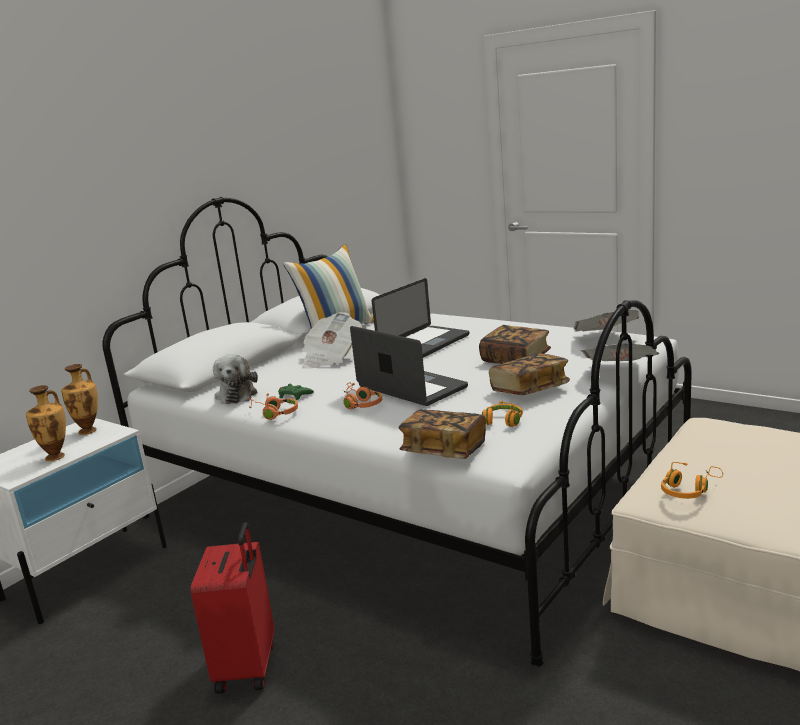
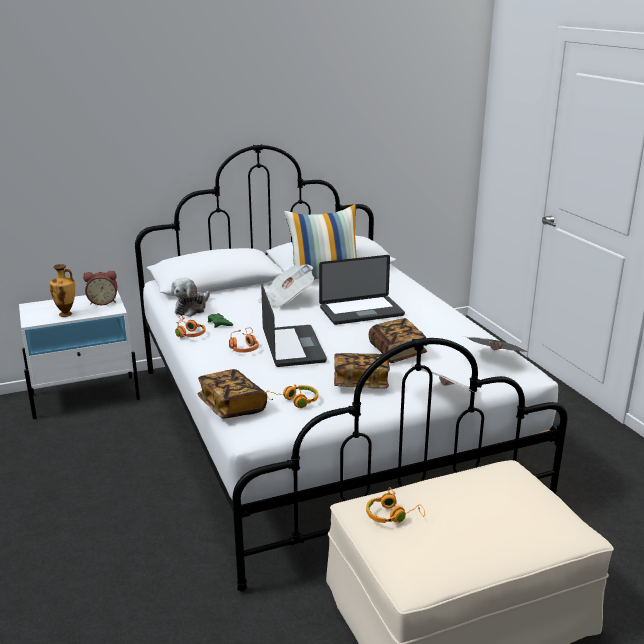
camera: 30 degrees right, 5 degrees up
(89, 431) = (103, 302): vase -> alarm clock
(248, 667) = (96, 500): red suitcase -> none

